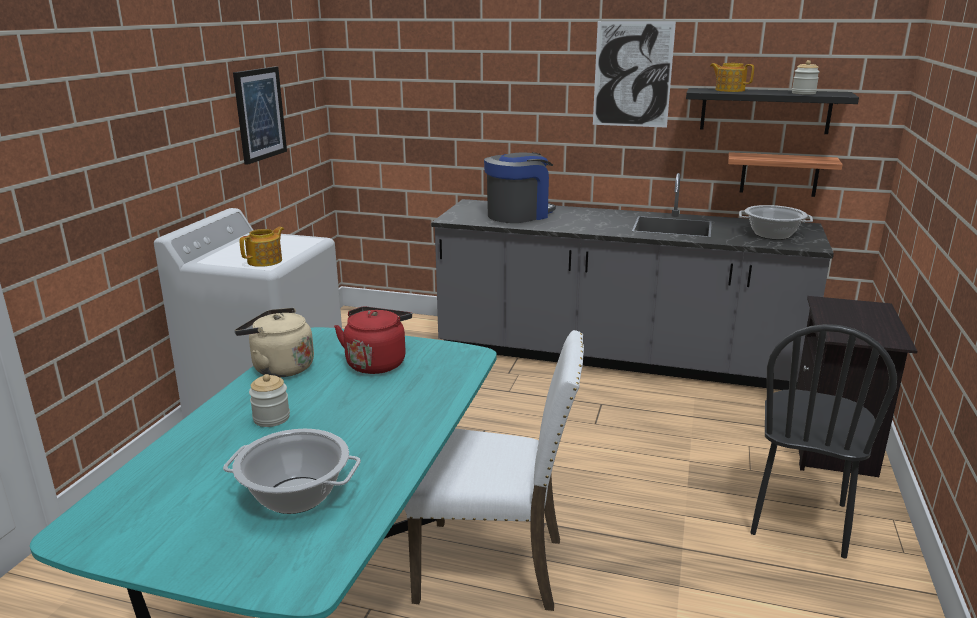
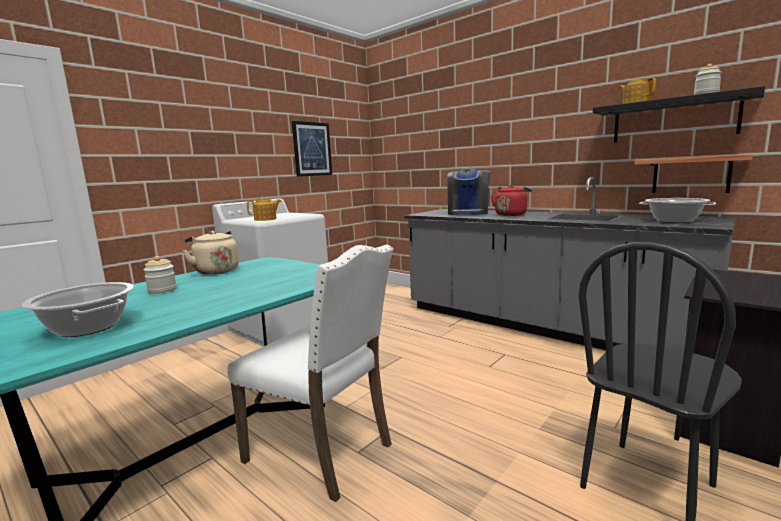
camera: 25 degrees right, 10 degrees down
(377, 362) = (273, 273): red kettle -> red kettle (511, 214)
(519, 214) = (468, 213): coffee machine -> coffee machine turned 120 degrees clockwise
(632, 74) = (557, 107): picture -> none

